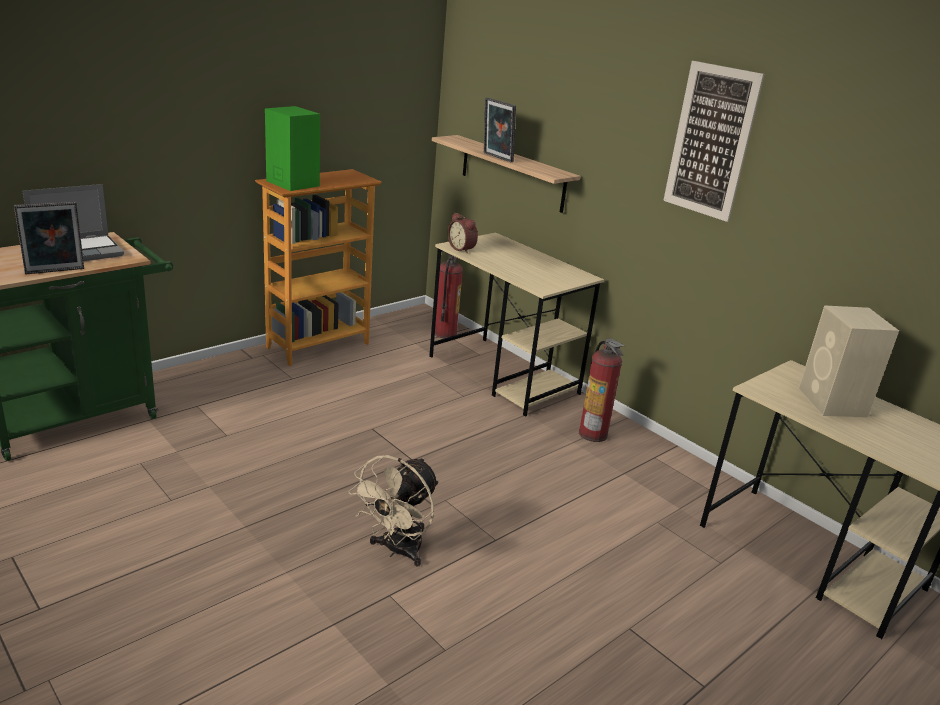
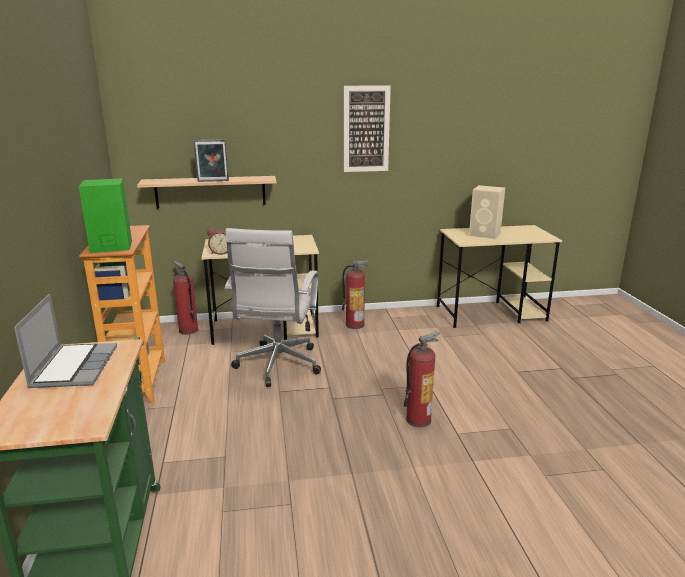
camera: 55 degrees left, 5 degrees down
(55, 272) = (115, 382): picture frame -> none
(397, 551) = (418, 419): beige fan -> fire extinguisher
(424, 410) = (277, 366): none -> white office chair

